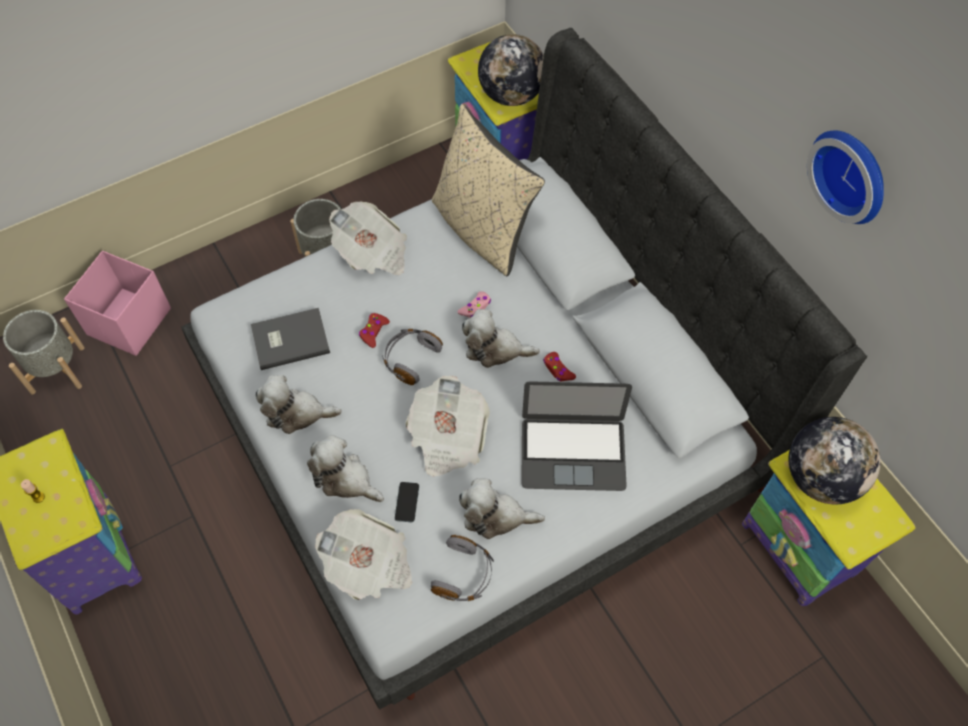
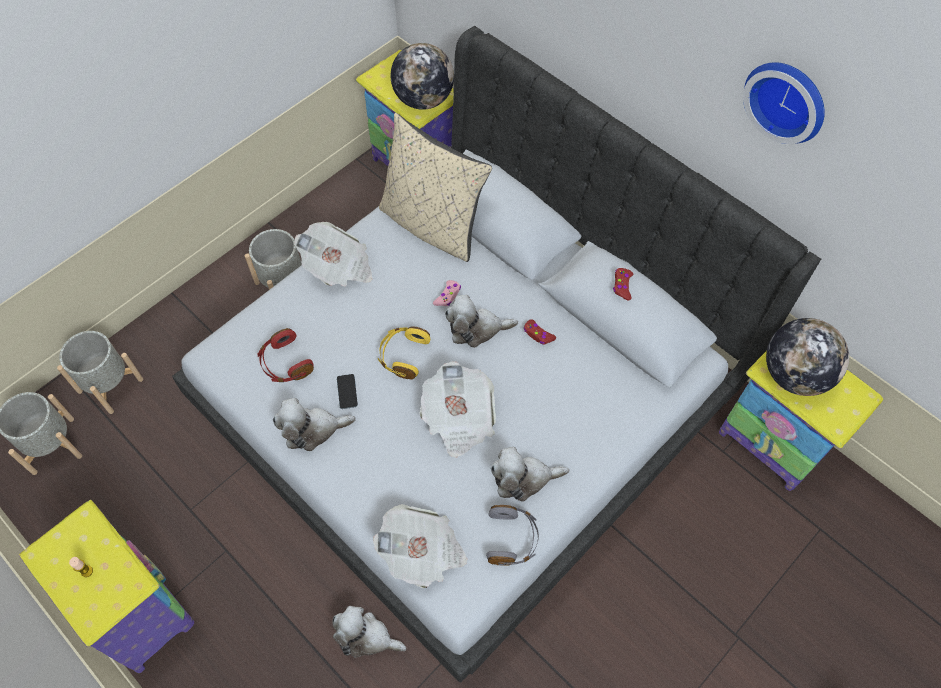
camera: 15 degrees left, 0 degrees up
(128, 322) = (110, 385): pink storage box -> grey planter
(289, 339) = (285, 363): grey book -> red headphones
(345, 479) = (376, 479): plush toy -> plush toy (366, 637)
(373, 332) = (362, 339): red game controller -> red game controller (622, 286)
(407, 502) = (439, 486): phone -> phone (347, 391)
(410, 359) = (403, 355): grey headphones -> yellow headphones
(573, 453) = (574, 405): laptop -> none

